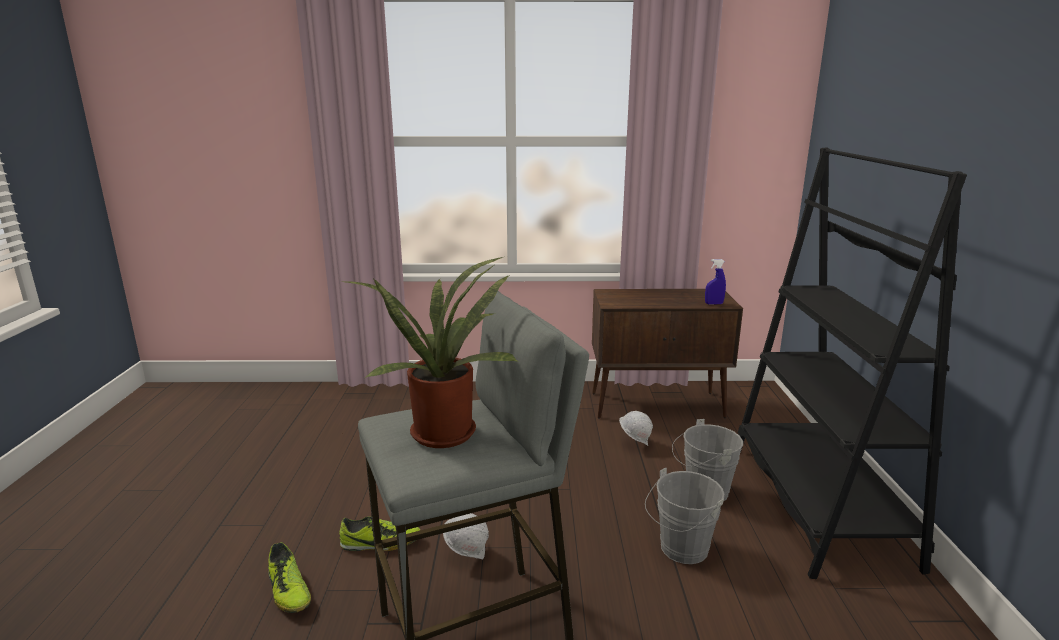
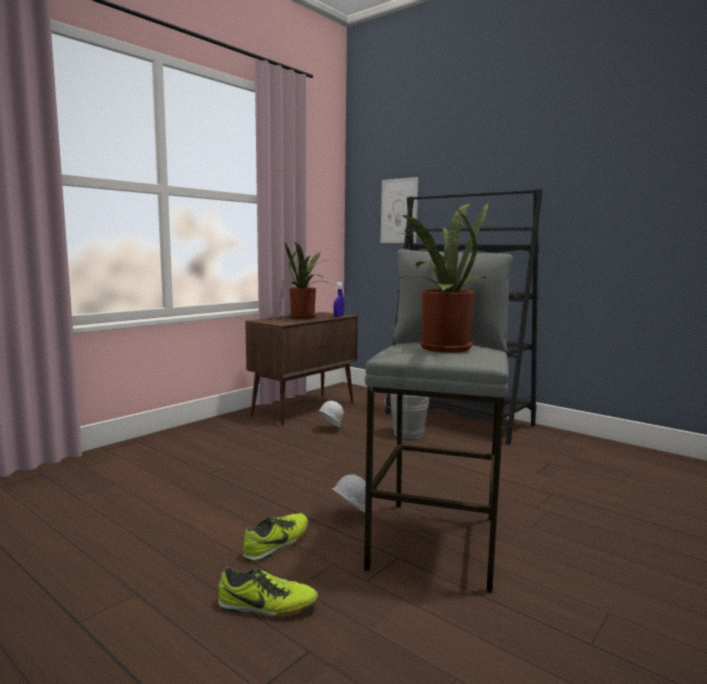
camera: 50 degrees left, 10 degrees down
(667, 297) = (305, 317): none -> potted plant
(680, 550) = (446, 459): grey bucket -> none
(854, 158) = (399, 211): none -> picture

